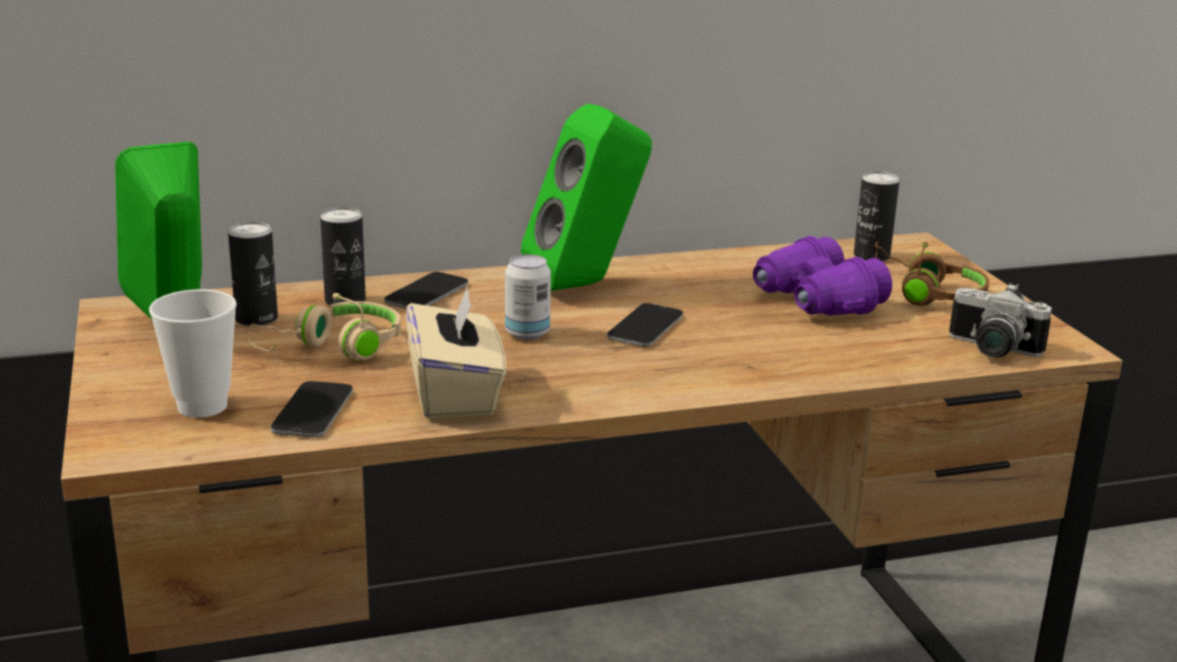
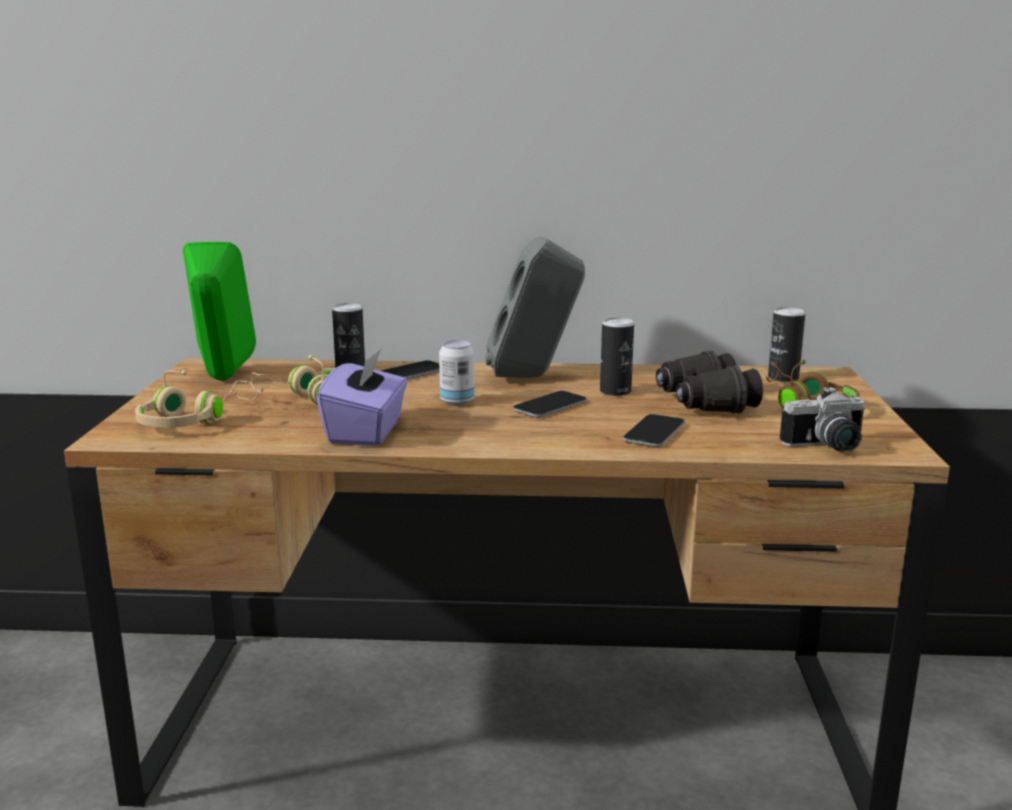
camera: 20 degrees right, 5 degrees down
(202, 406) = (192, 421): cup -> beige headphones
(256, 319) = (281, 377): can -> can (615, 391)
(313, 411) = (259, 431): phone -> phone (654, 432)
(455, 394) = (366, 432): beige tissue box -> purple tissue box
(587, 283) = (534, 377): green speaker -> grey speaker
(815, 302) = (704, 402): purple binoculars -> black binoculars
(990, 350) = (828, 447): camera -> camera turned 60 degrees counterclockwise

